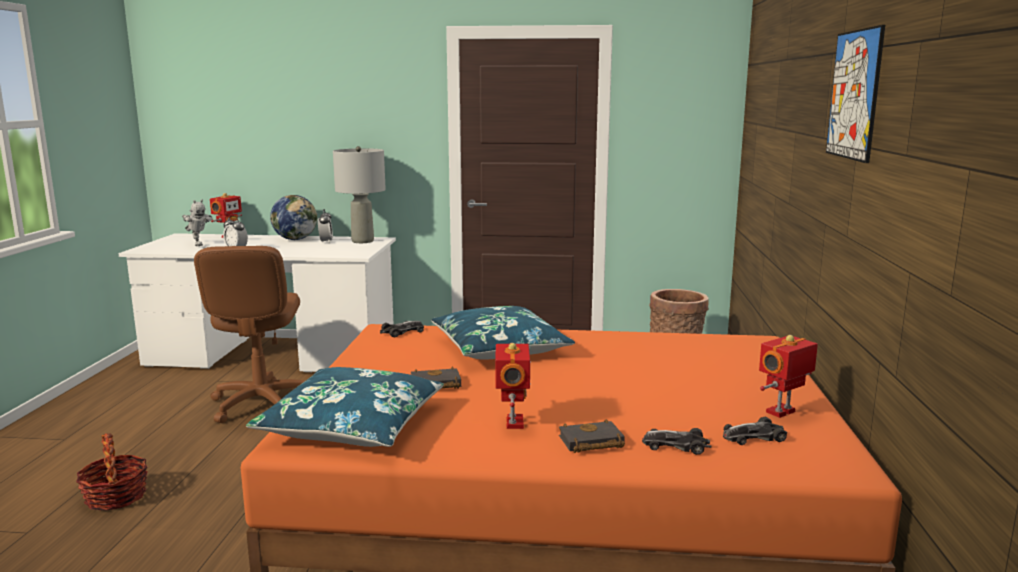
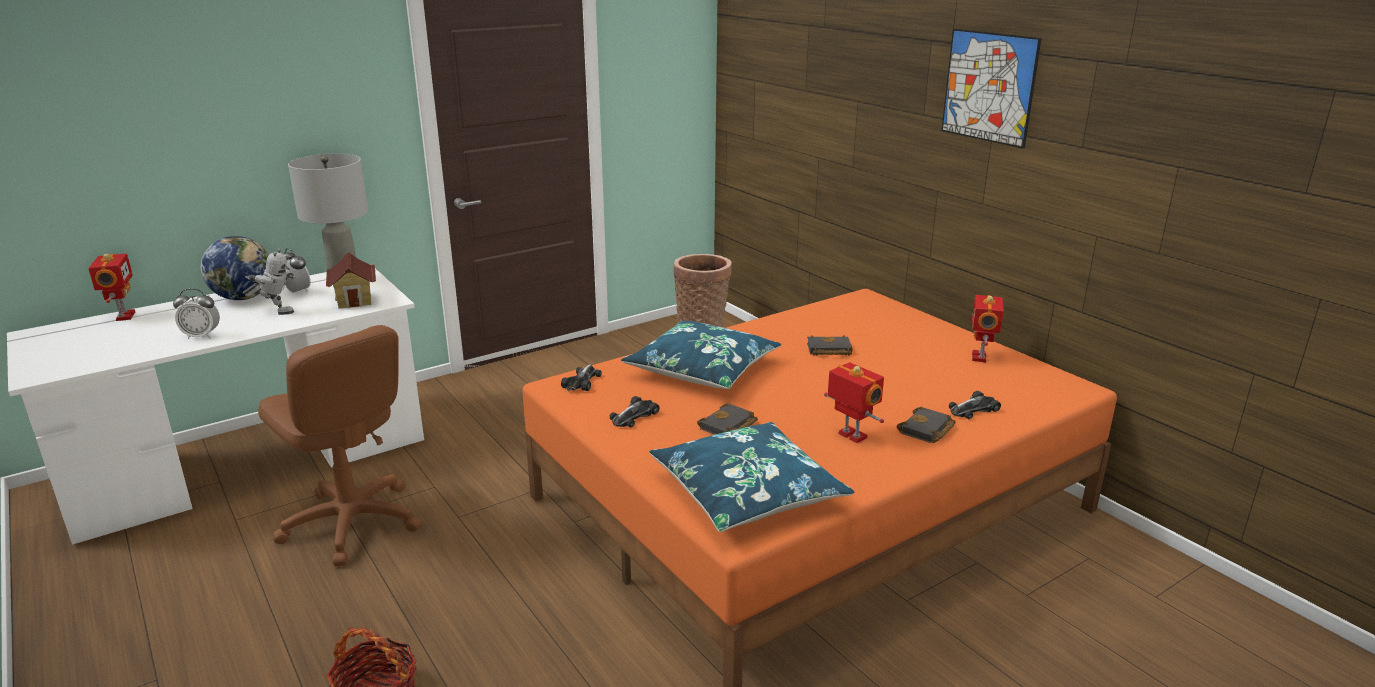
camera: 40 degrees left, 10 degrees up
(198, 245) = (113, 342): toy robot -> toy robot (276, 312)
(342, 251) = (355, 300): none -> toy house
(632, 365) = (828, 350): none -> black book
(754, 436) = (998, 383): toy car -> toy car (634, 416)

